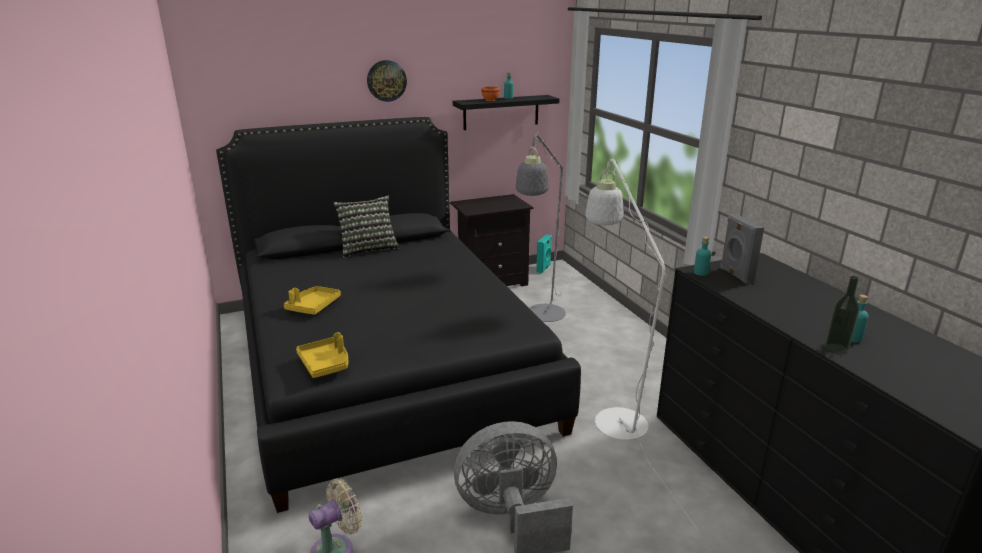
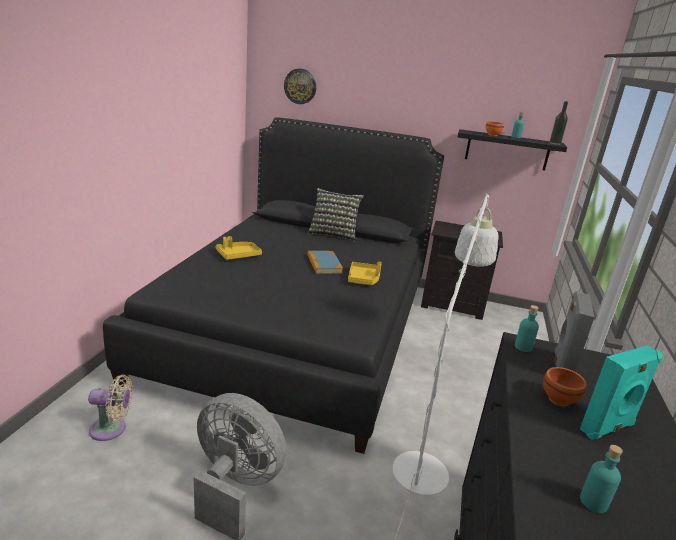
camera: 35 degrees right, 0 degrees up
(326, 364) = (183, 292): yellow tray -> yellow tray (364, 279)
(386, 80) = (402, 100): wall clock -> wall clock (300, 86)
(408, 281) = (324, 264): none -> book
(543, 317) = (462, 350): grey floor lamp -> none
(544, 269) = (514, 313): turquoise speaker -> turquoise speaker (608, 428)
(764, 296) = (558, 400): none -> brown bowl
(836, 348) = (545, 499): bottle -> bottle (555, 143)

